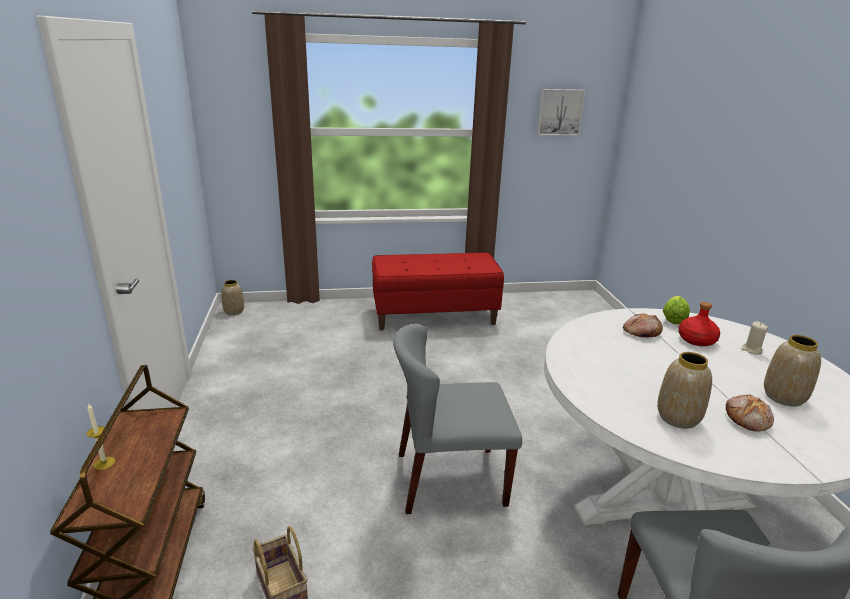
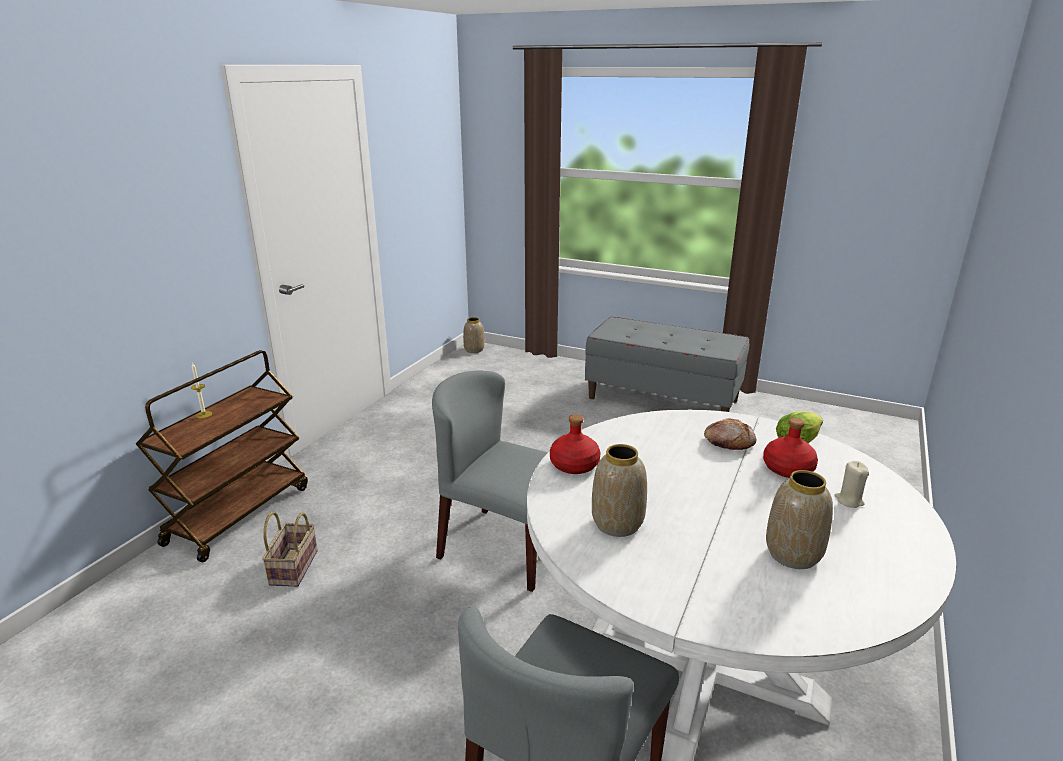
camera: 35 degrees right, 0 degrees up
(434, 316) = (663, 399): red bench -> grey bench
(559, 112) = (875, 163): picture -> none
(586, 383) = (575, 465): none -> red bottle
(748, 419) = (699, 555): bread -> none

